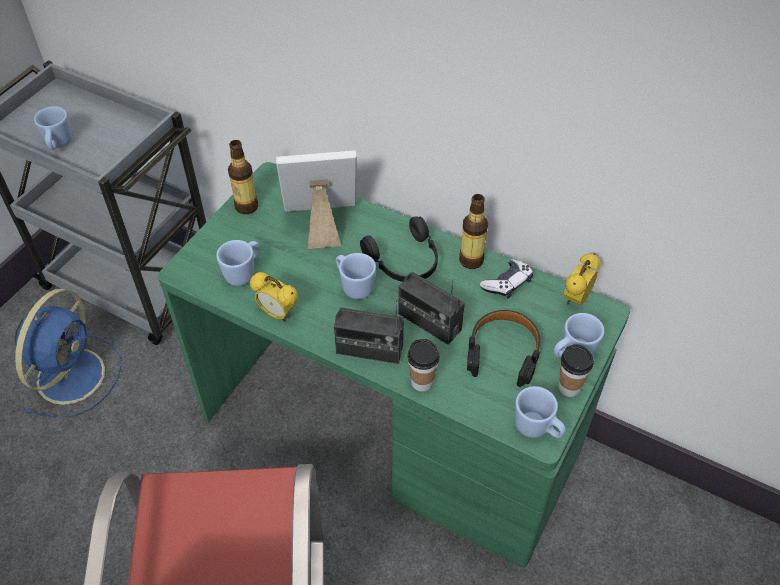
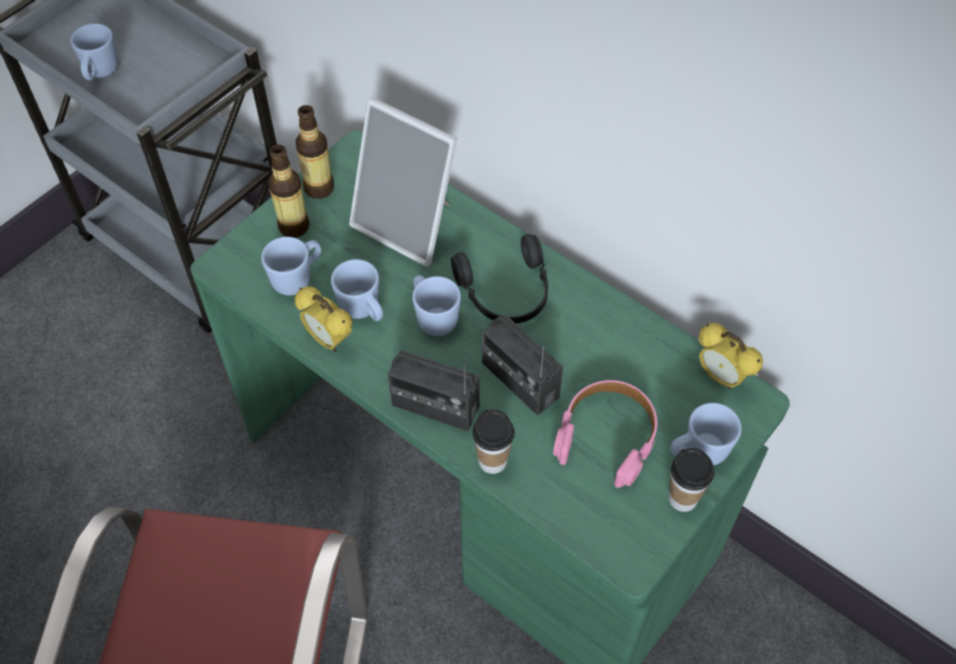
camera: 10 degrees right, 5 degrees up
(72, 373) = (101, 354): blue fan -> none
(321, 223) = (409, 224): picture frame -> picture frame turned 150 degrees counterclockwise
(471, 260) = (593, 303): bottle -> bottle (294, 226)
(503, 352) = (607, 436): black headphones -> pink headphones
(507, 284) = (633, 342): game controller -> none
(537, 429) = (628, 548): blue mug -> blue mug (363, 311)
(576, 298) = (721, 377): alarm clock -> alarm clock turned 90 degrees counterclockwise

